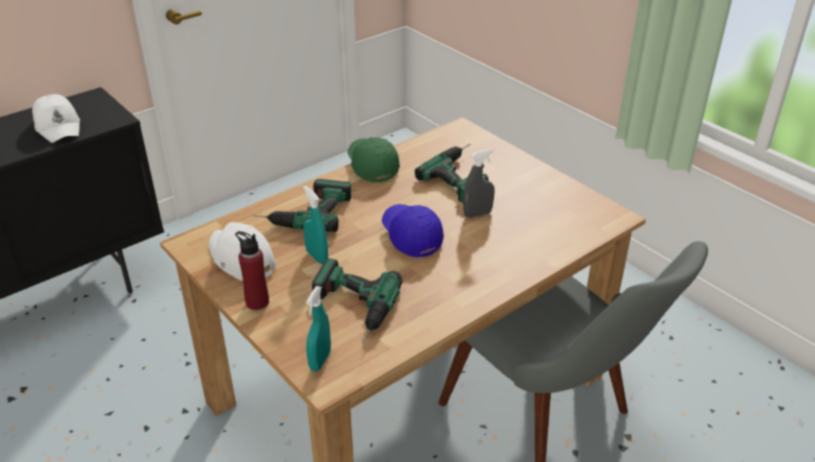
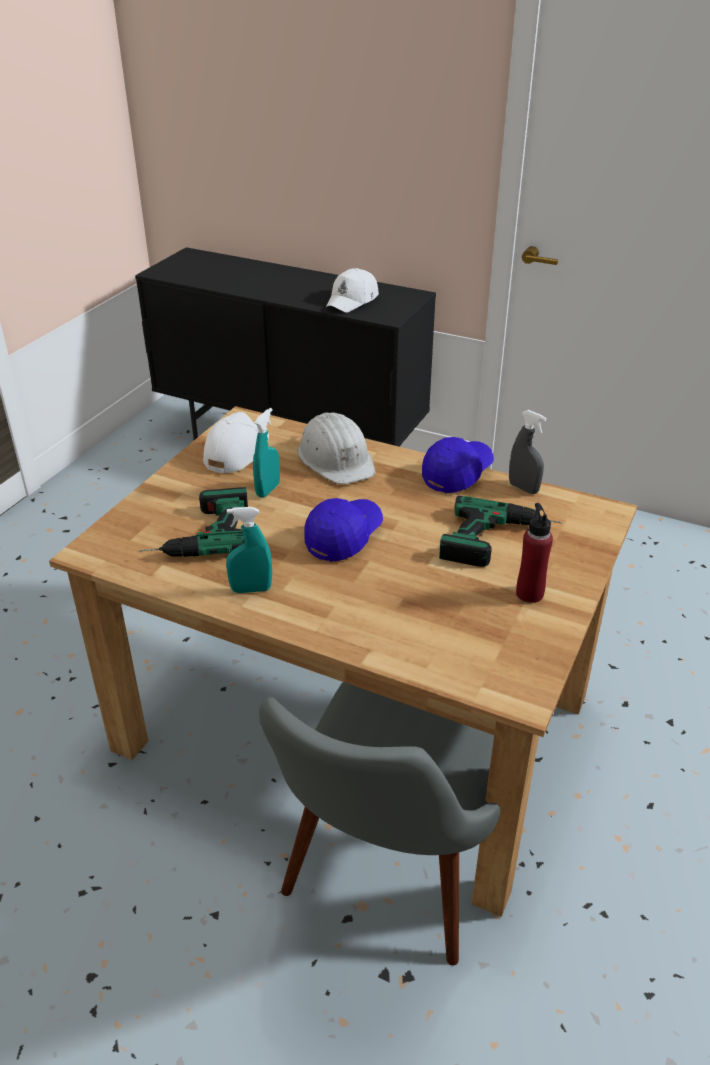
camera: 65 degrees right, 0 degrees up
(257, 302) = (179, 480): red bottle -> red bottle (529, 593)
(303, 211) = (336, 459): power drill -> white hard hat
(320, 360) = (115, 539): turquoise spray bottle -> turquoise spray bottle (251, 589)
(372, 166) = (457, 474): green cap -> blue cap
(477, 214) = (426, 572): grey spray bottle -> grey spray bottle (523, 488)

